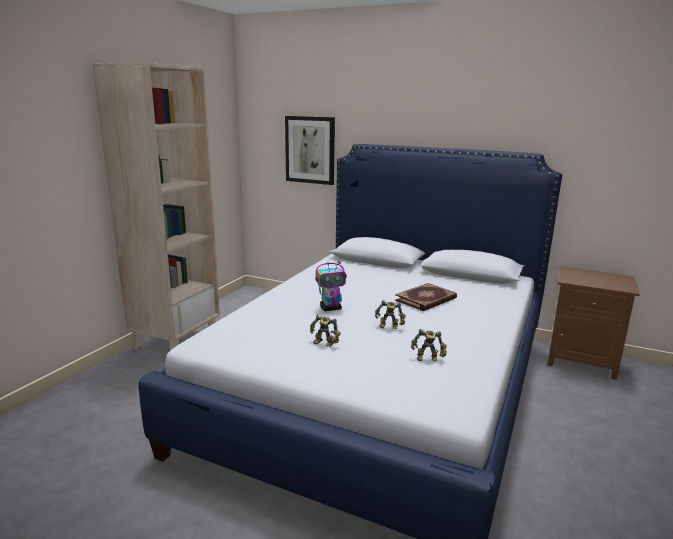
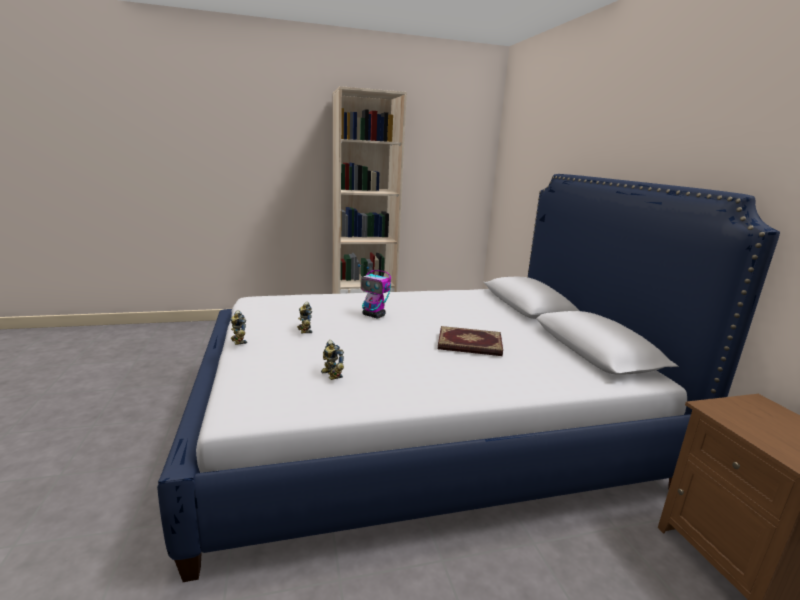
camera: 50 degrees right, 0 degrees up
(310, 150) = (533, 180): picture -> none
(389, 327) = (375, 344): toy robot -> toy robot (237, 341)

